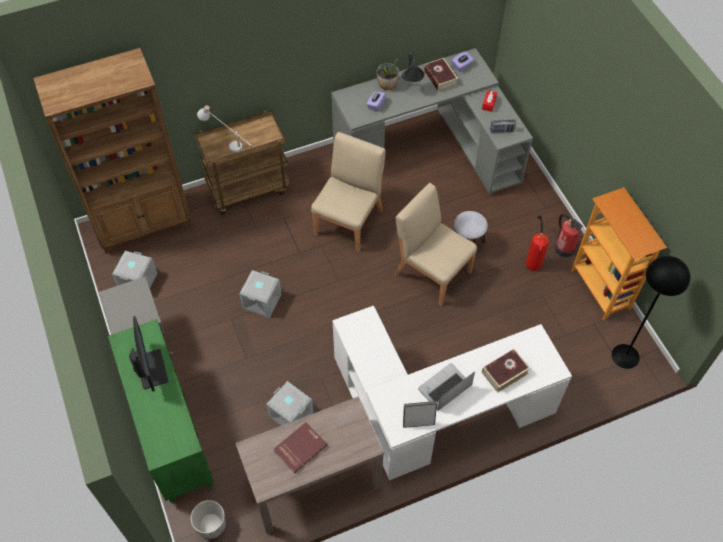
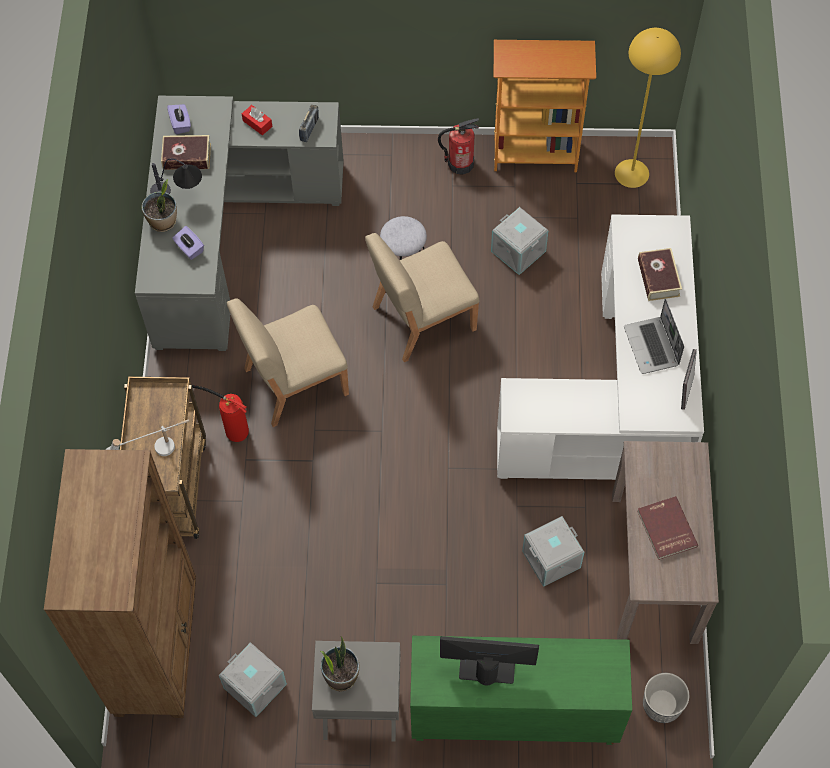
camera: 65 degrees left, 5 degrees up
(126, 298) = (341, 675): none -> potted plant
(262, 302) = (369, 534): grey storage box -> grey storage box (519, 251)
(349, 221) = (294, 381): beige chair -> beige chair turned 75 degrees counterclockwise
(534, 257) = (456, 200): fire extinguisher -> fire extinguisher (226, 425)
(625, 356) = (631, 173): black floor lamp -> yellow floor lamp

